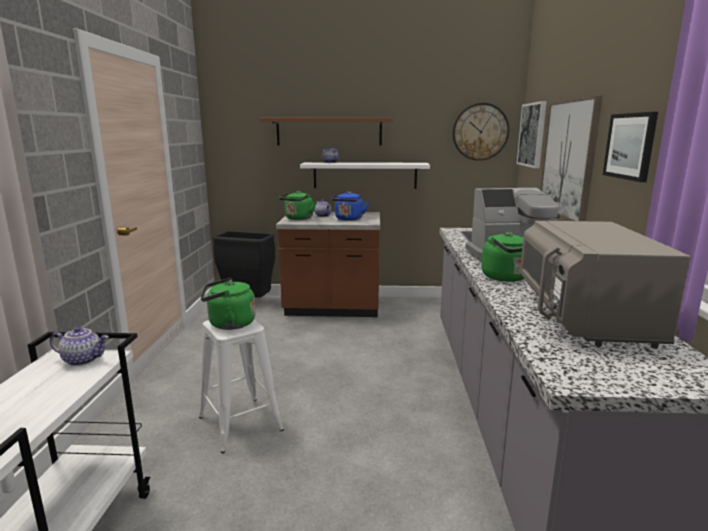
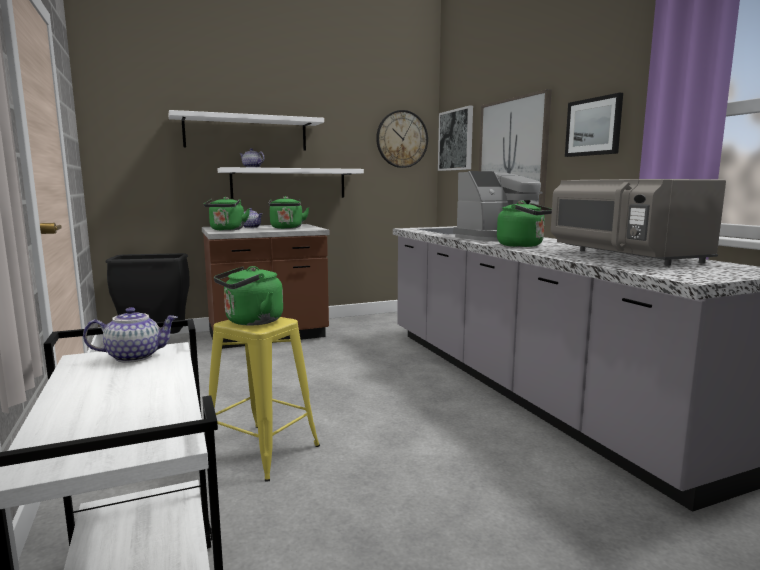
camera: 25 degrees left, 5 degrees down
(240, 423) = (262, 451): white stool -> yellow stool
(329, 132) = (246, 133): brown shelf -> white shelf
(348, 219) = (287, 228): blue kettle -> green kettle

